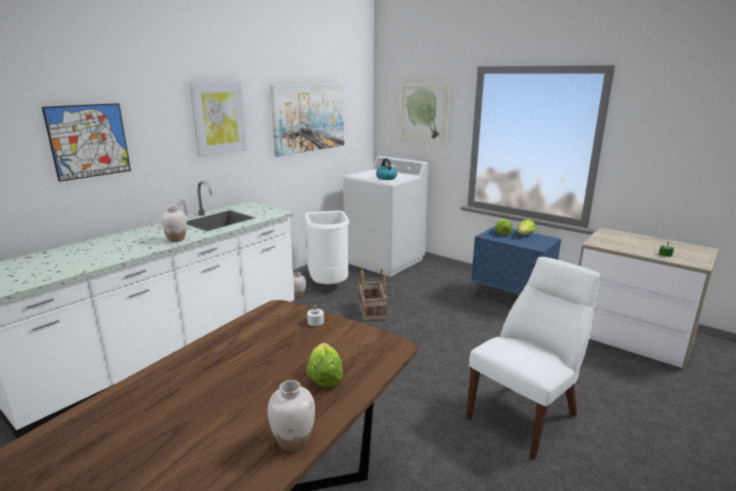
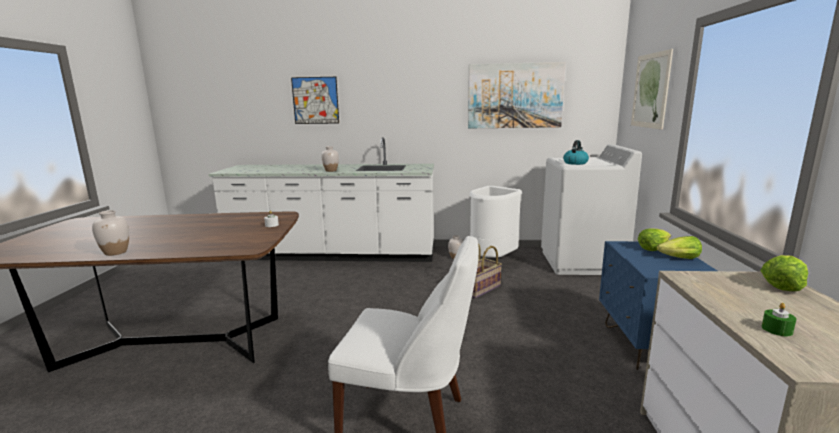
camera: 55 degrees right, 5 degrees down
(218, 118) = (413, 90): picture -> none
(324, 376) = (194, 242): lettuce -> lettuce (782, 285)

